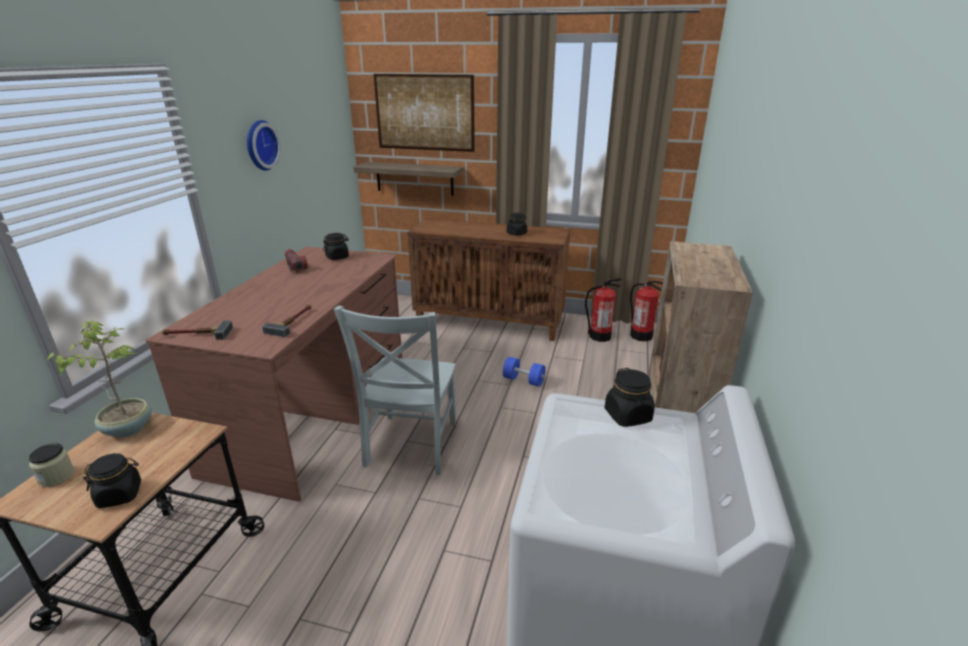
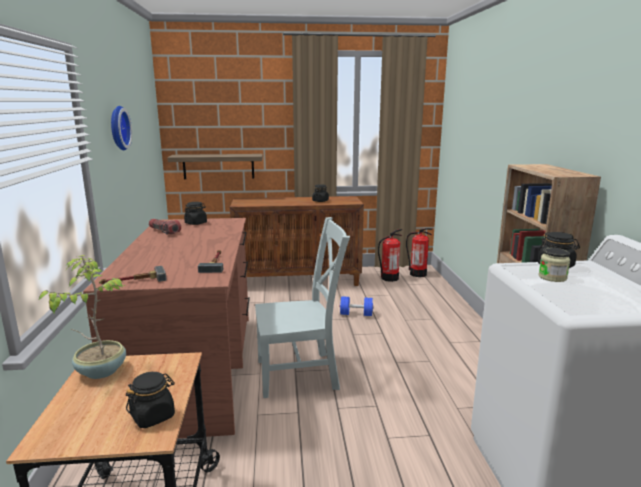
camera: 20 degrees left, 10 degrees down
(56, 476) = (64, 418): jar -> jar (552, 277)
(410, 446) = (301, 374): grey chair -> grey chair turned 90 degrees counterclockwise
(424, 112) = (227, 111): picture -> none

